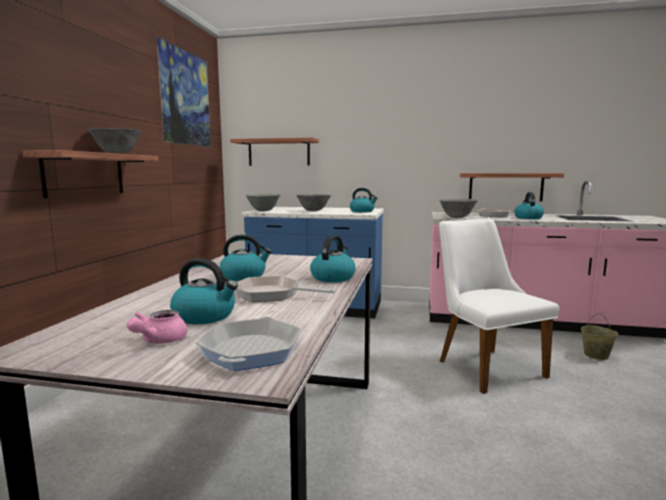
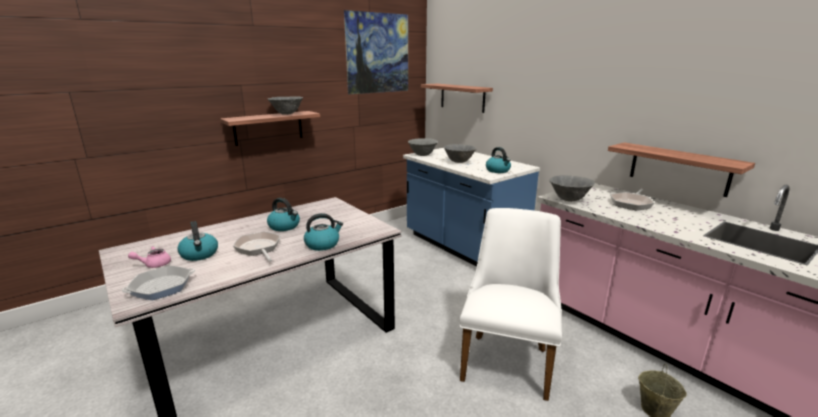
camera: 40 degrees right, 10 degrees up
(528, 218) = (658, 219): kettle -> none

